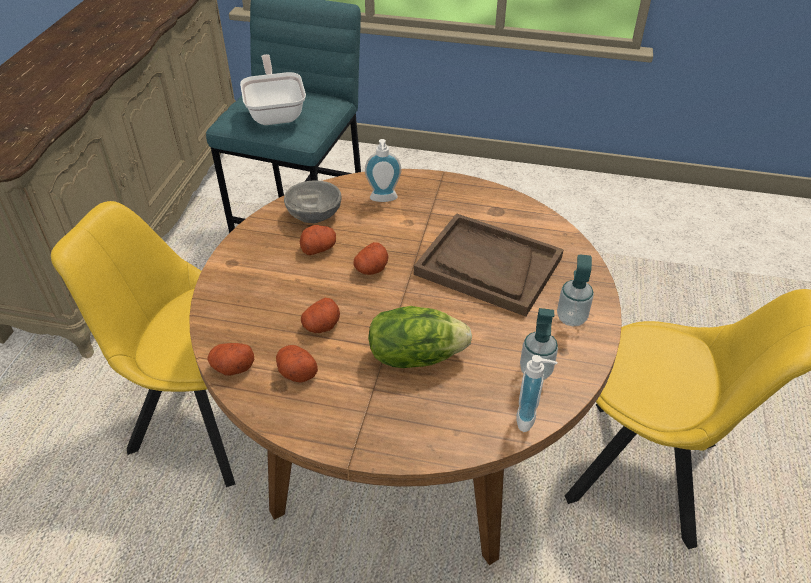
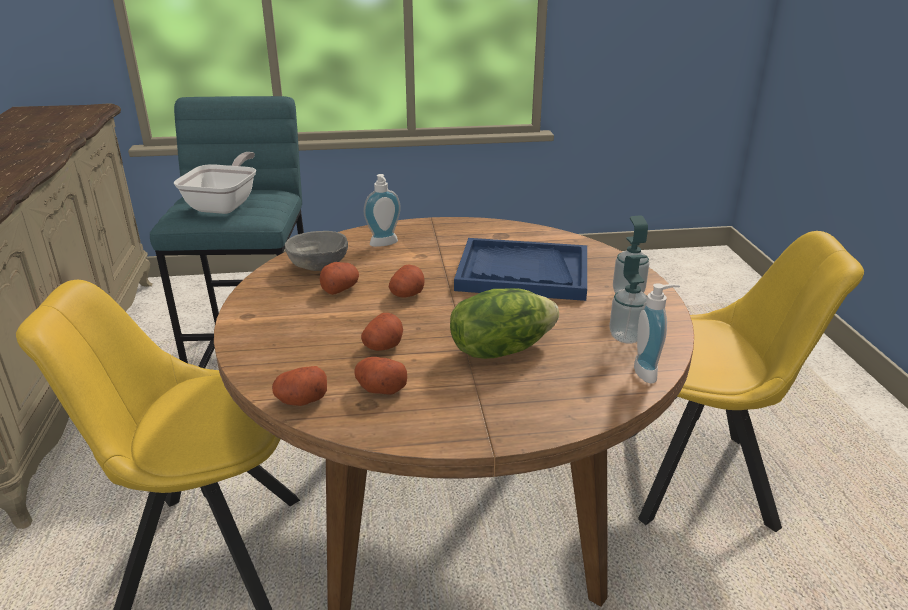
camera: 20 degrees left, 15 degrees down
(276, 112) = (226, 204): frying pan -> frying pan turned 45 degrees clockwise
(488, 266) = (522, 273): brown tray -> blue tray

